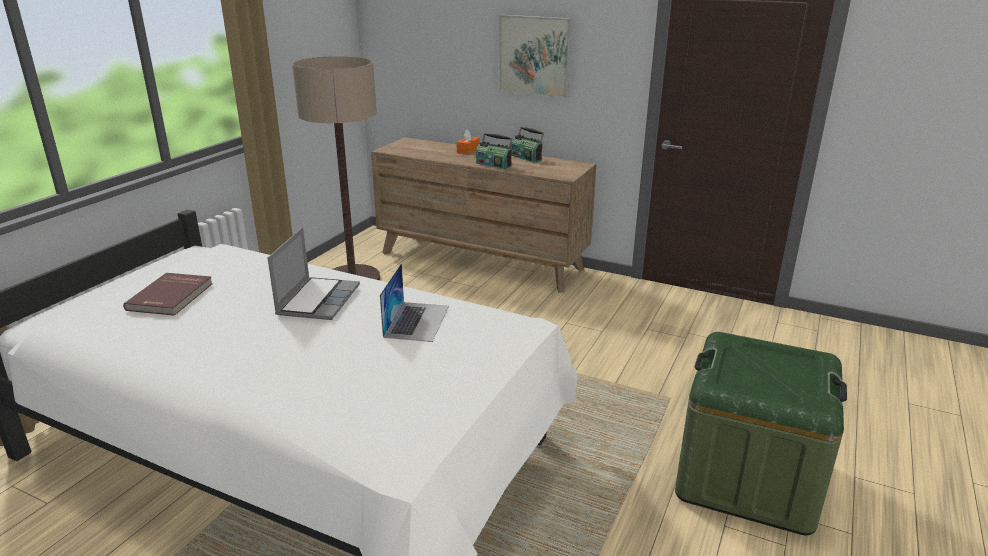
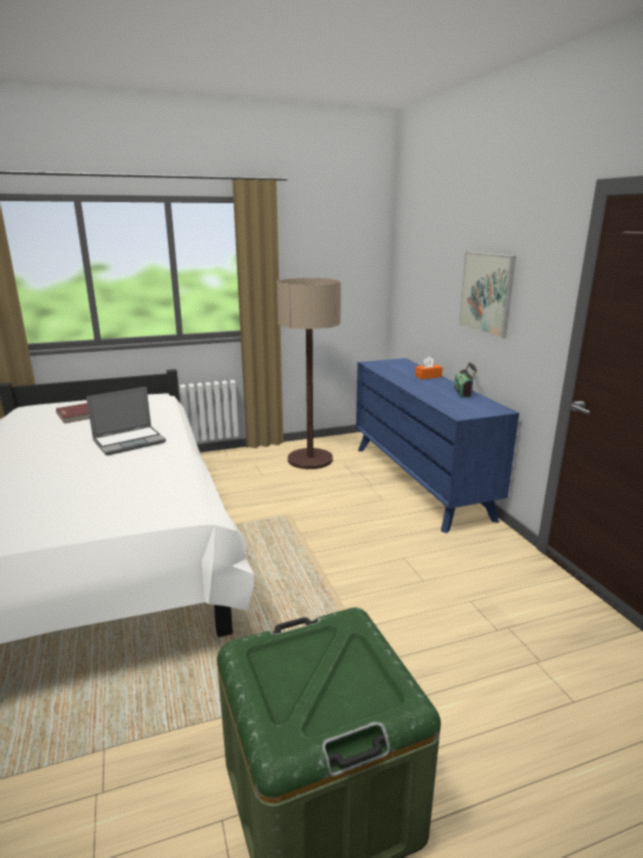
camera: 45 degrees right, 5 degrees down
(416, 321) = (138, 476): laptop -> none
(481, 261) = (419, 481): brown dresser -> blue dresser
(494, 164) = (422, 391): radio -> none

